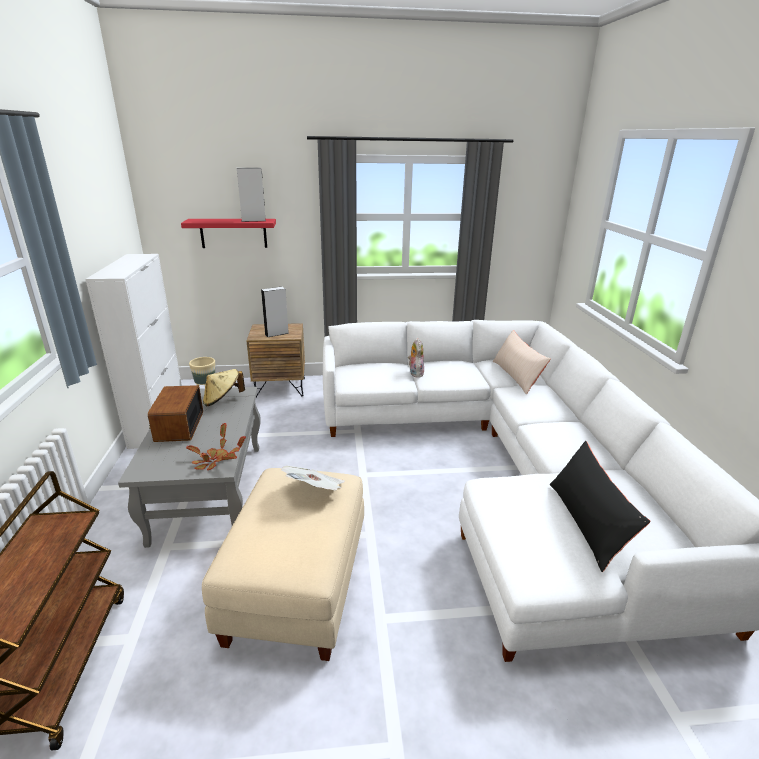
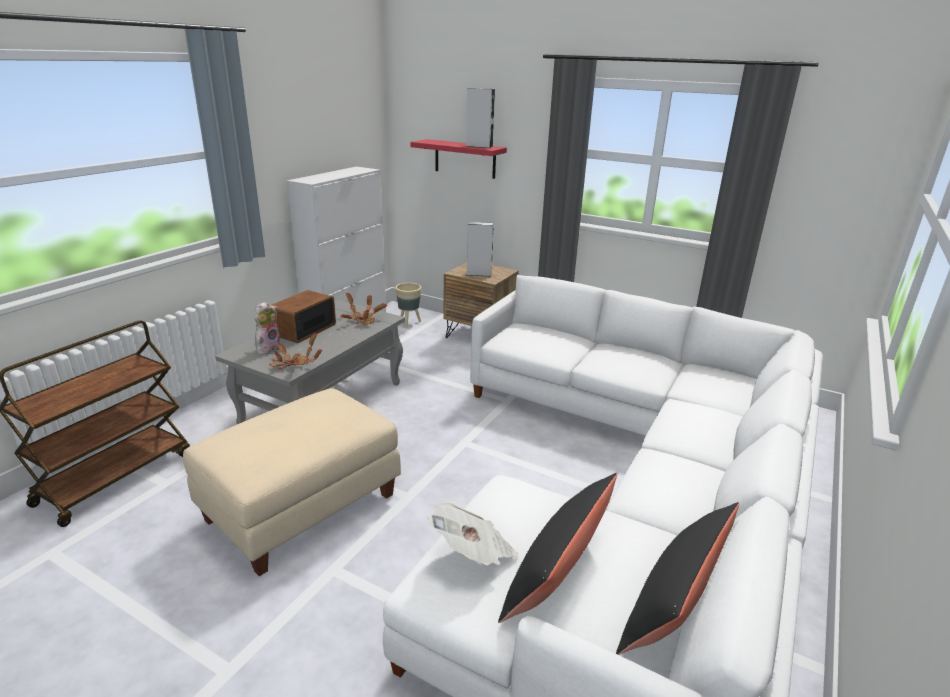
camera: 35 degrees right, 0 degrees up
(223, 400) = (362, 319): beige hat -> potted plant
(315, 491) = (334, 419): newspaper -> newspaper (473, 552)
(415, 373) = (587, 353): plush toy -> plush toy (268, 348)
(516, 376) = (712, 393): beige pillow -> none
(653, 508) = (674, 603): none -> black pillow

